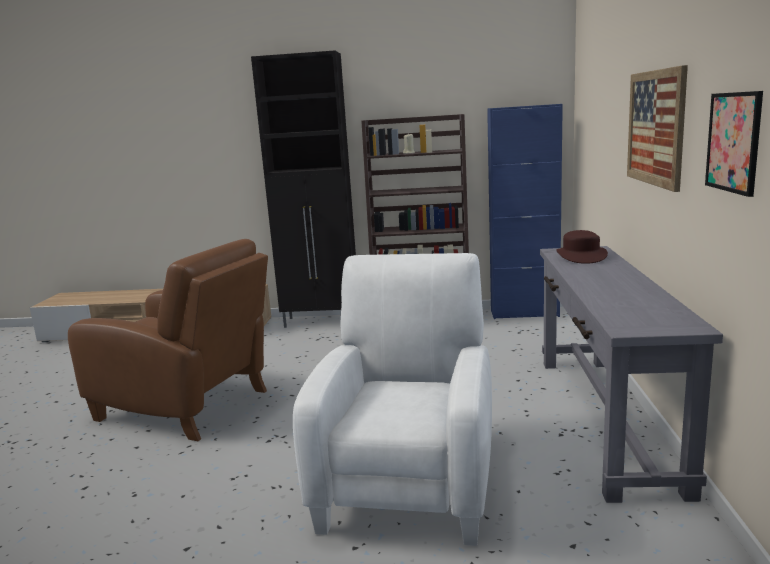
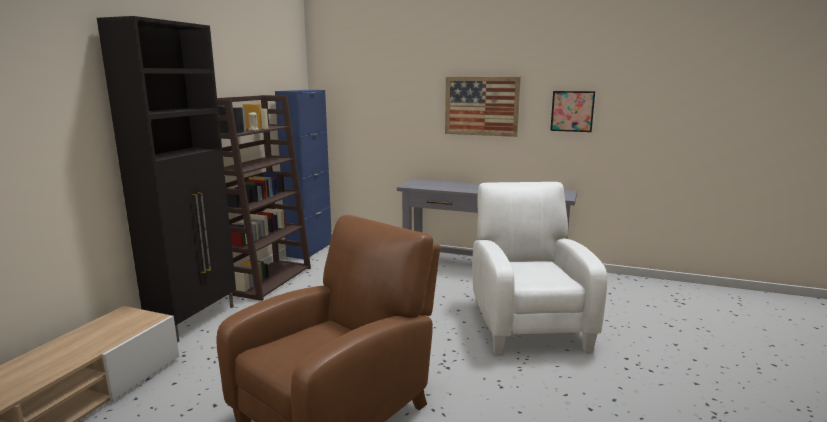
camera: 75 degrees left, 0 degrees up
(410, 480) = (527, 323): white armchair -> white armchair turned 60 degrees clockwise
(581, 256) = (429, 184): brown hat -> none

